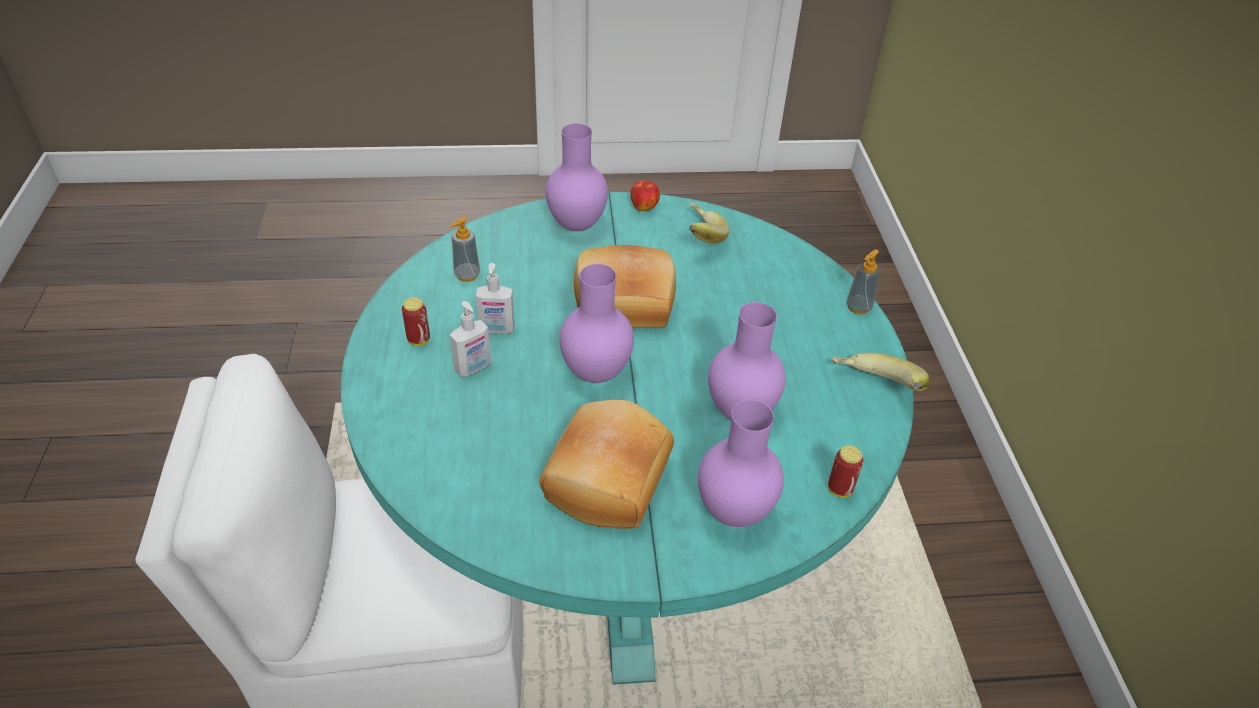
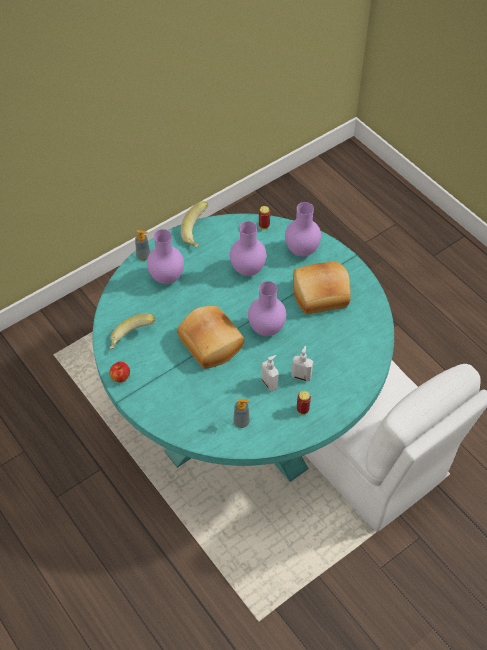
camera: 120 degrees left, 10 degrees up
(575, 225) = (162, 399): purple vase -> purple vase (167, 278)

